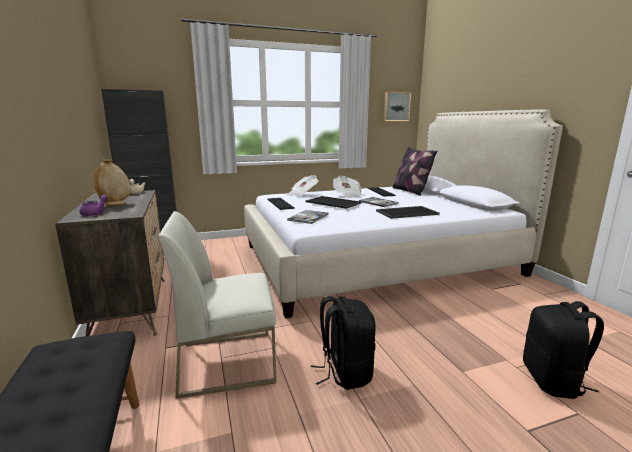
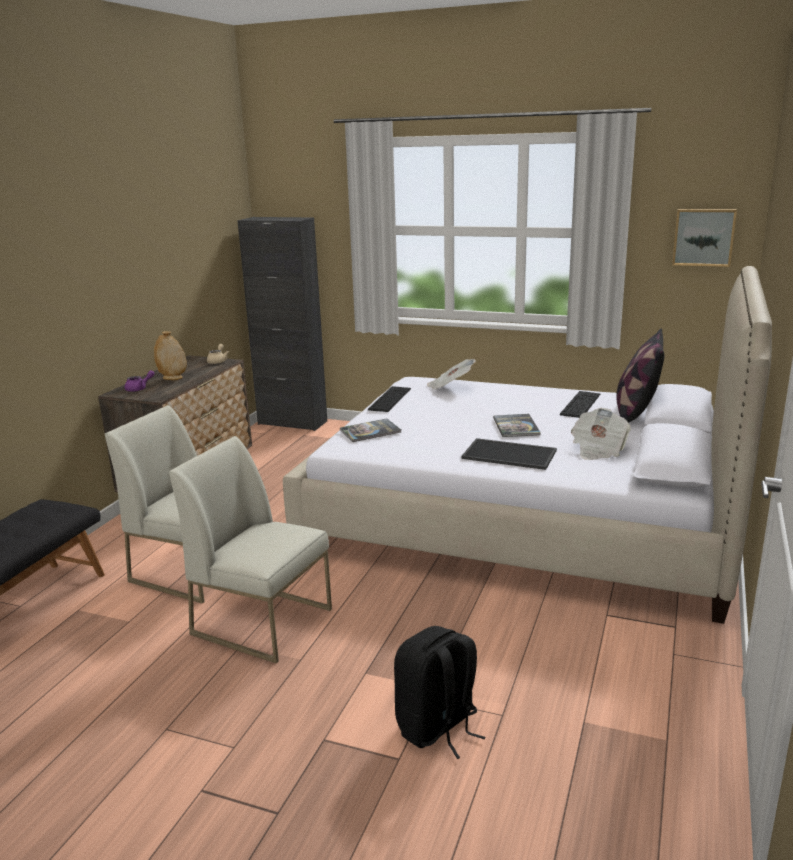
camera: 40 degrees right, 5 degrees up
(332, 202) = (450, 412): tray -> none
(345, 372) = (264, 621): black backpack -> white chair
(347, 195) = (509, 401): newspaper -> newspaper (598, 449)

